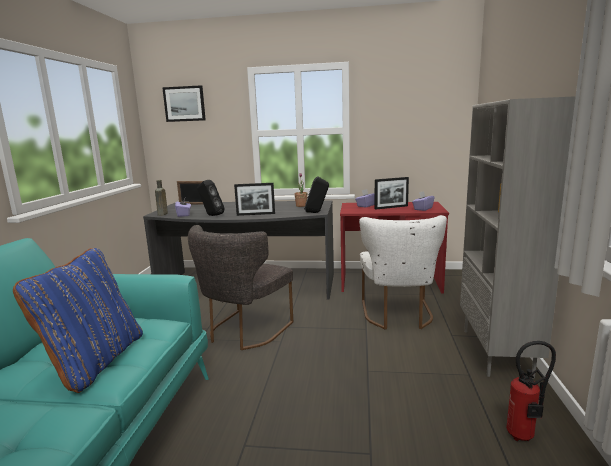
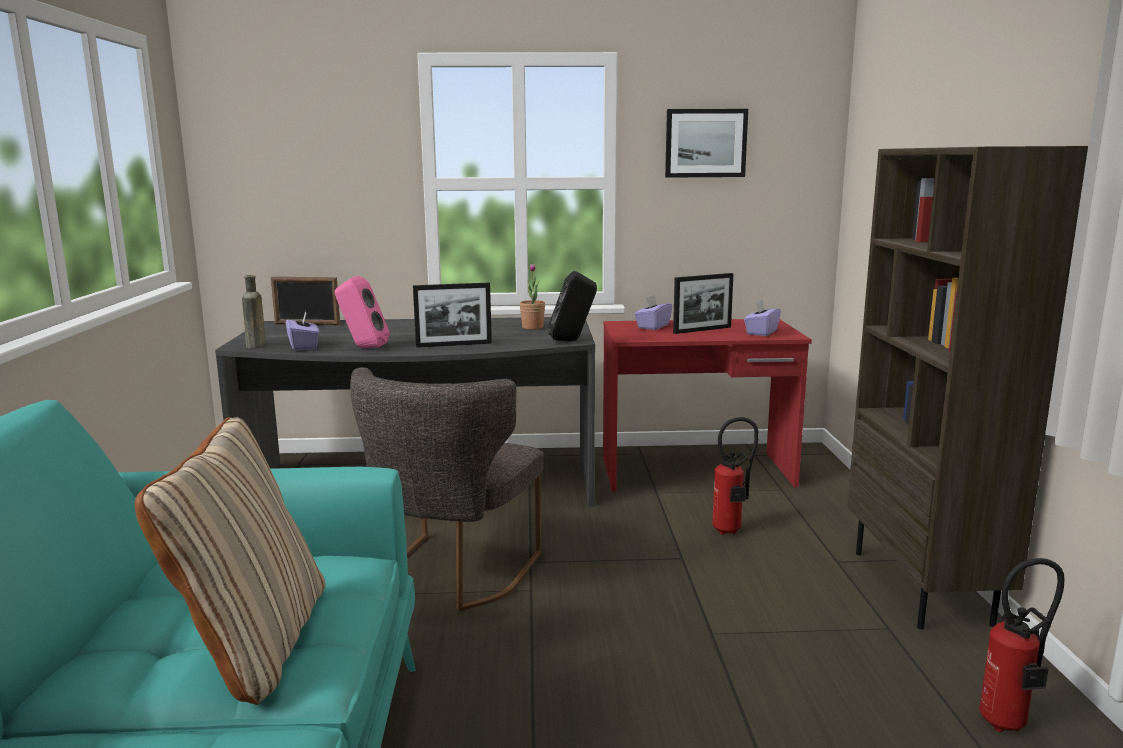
camera: 10 degrees left, 0 degrees up
(95, 361) = (253, 643): blue pillow -> beige pillow
(184, 104) = (284, 119): picture -> picture (705, 143)
(211, 215) = (363, 347): black speaker -> pink speaker
(398, 315) = (731, 531): white chair -> fire extinguisher
(497, 352) = (923, 587): grey bookcase -> brown bookcase

